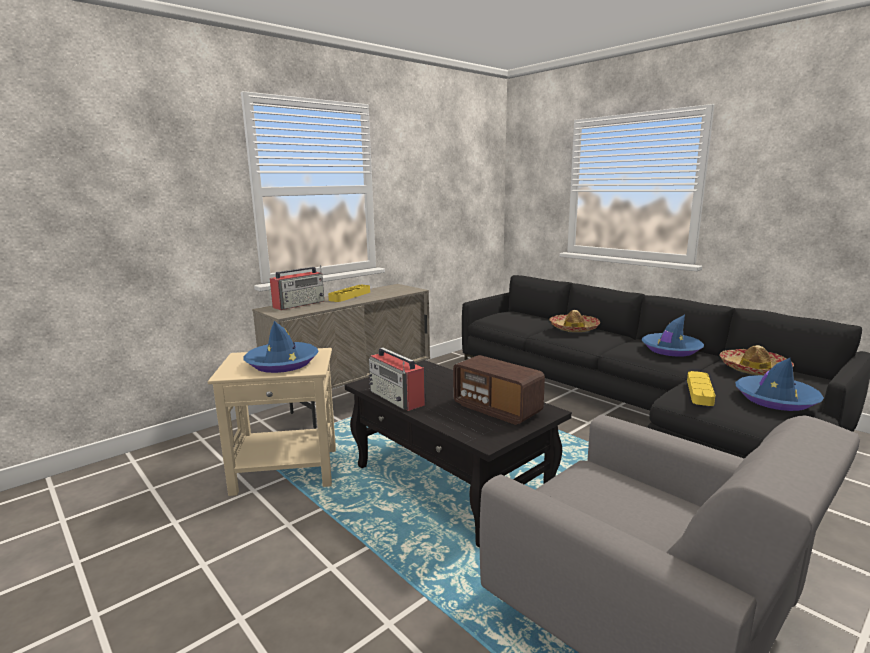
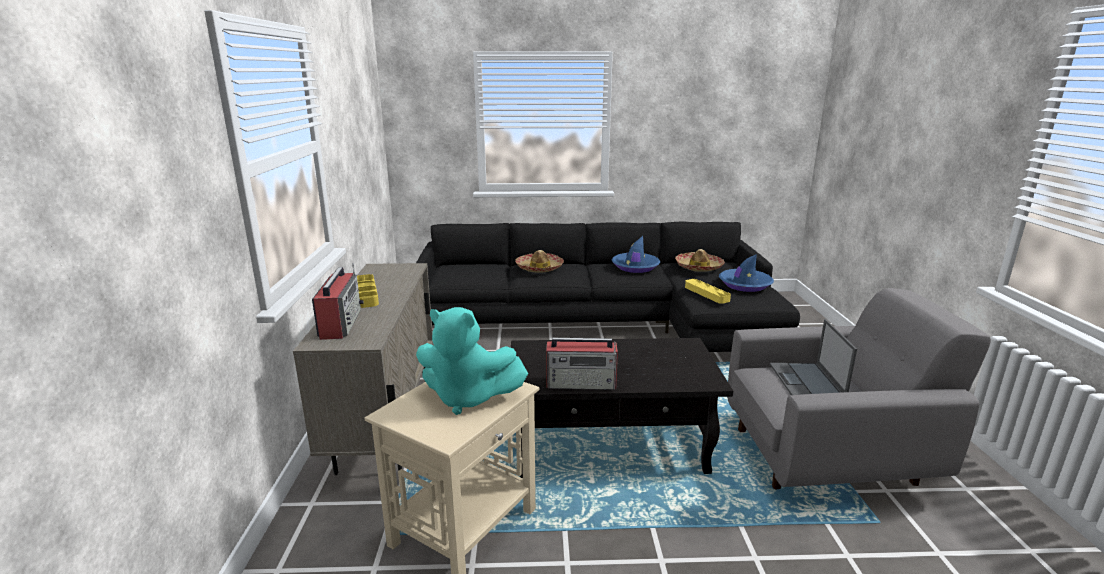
camera: 50 degrees left, 5 degrees up
(282, 363) = (468, 398): blue hat -> turquoise plush toy
(497, 409) = (662, 357): radio -> none
(621, 500) = (807, 381): none -> laptop

